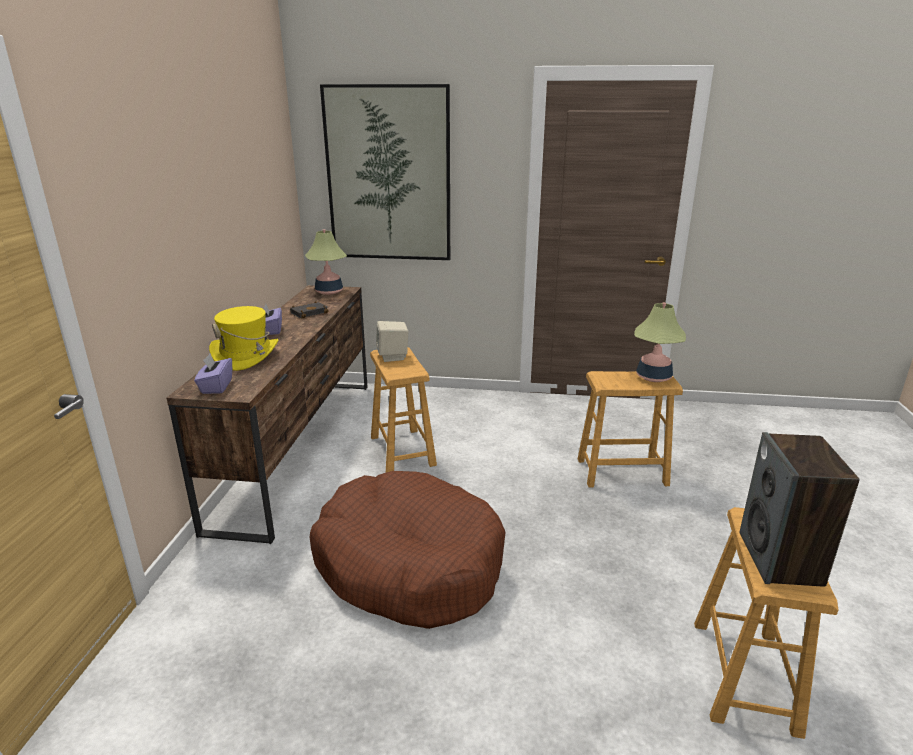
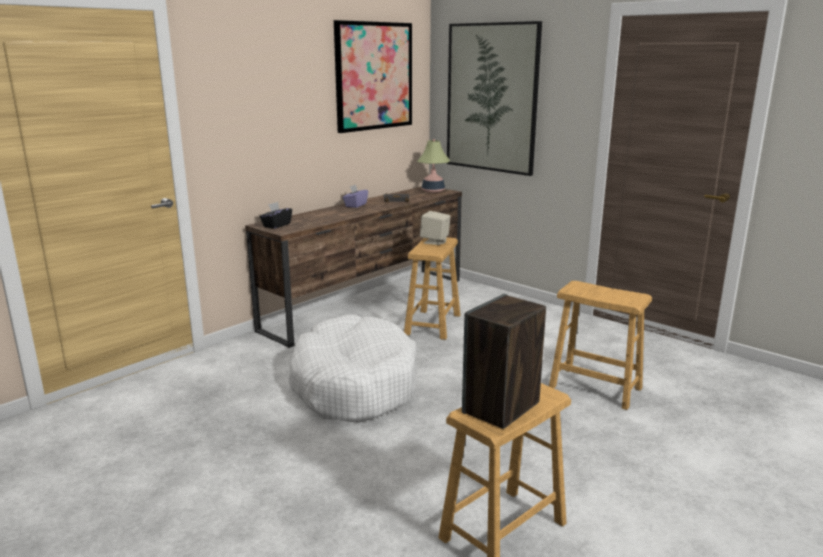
camera: 35 degrees right, 5 degrees down
(216, 387) = (276, 225): purple tissue box -> black tissue box
(246, 356) = (318, 215): yellow hat -> none
(252, 156) = (374, 76): none -> picture
(409, 564) = (354, 385): brown dog bed -> white dog bed
(653, 377) = (626, 295): table lamp -> none

